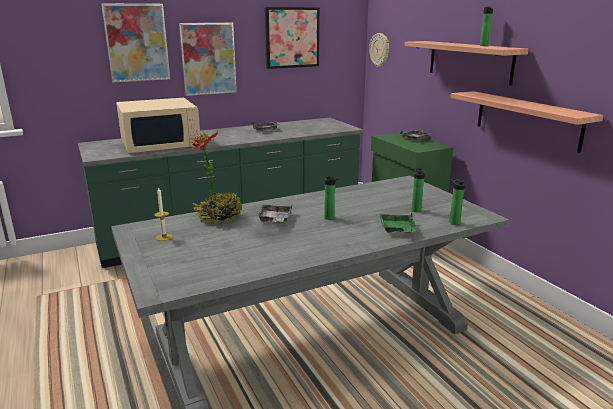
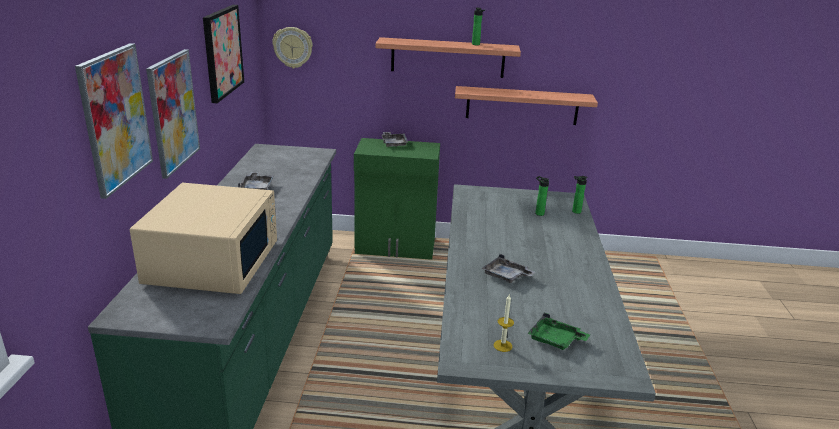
camera: 60 degrees left, 5 degrees up
(219, 217) = (473, 302): potted plant -> none
(330, 218) = (526, 251): bottle -> none
(397, 229) = (573, 235): green tray -> green tray (555, 340)

